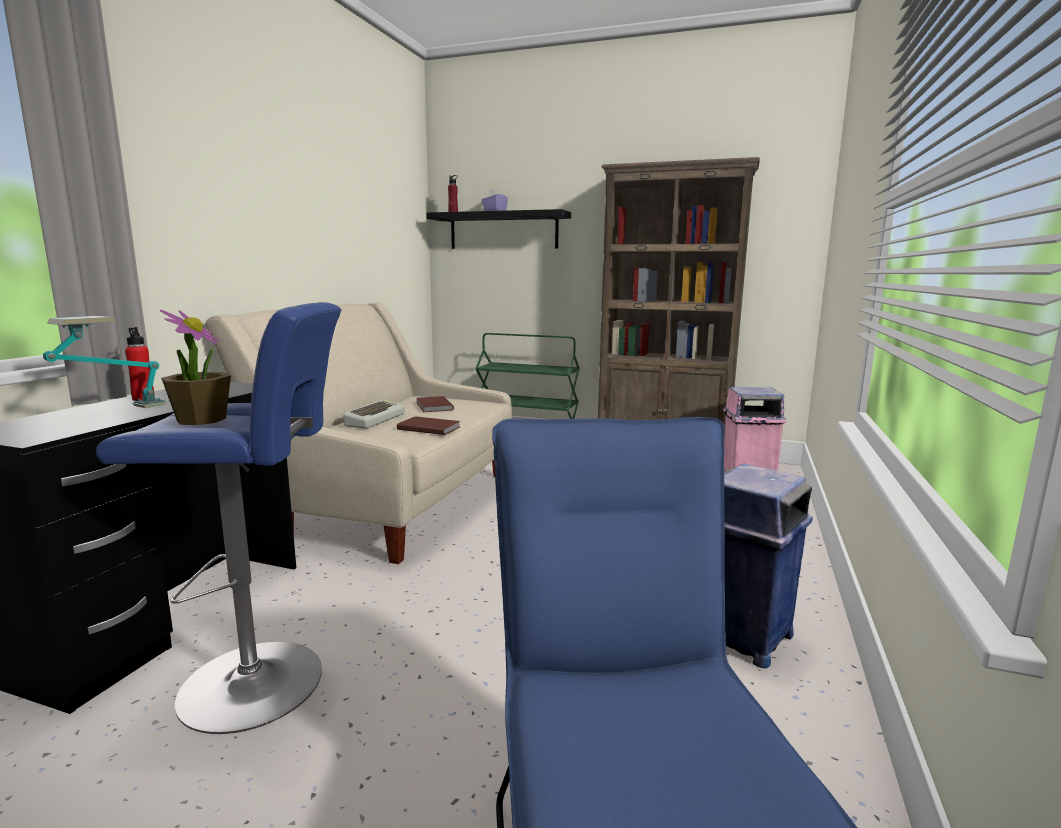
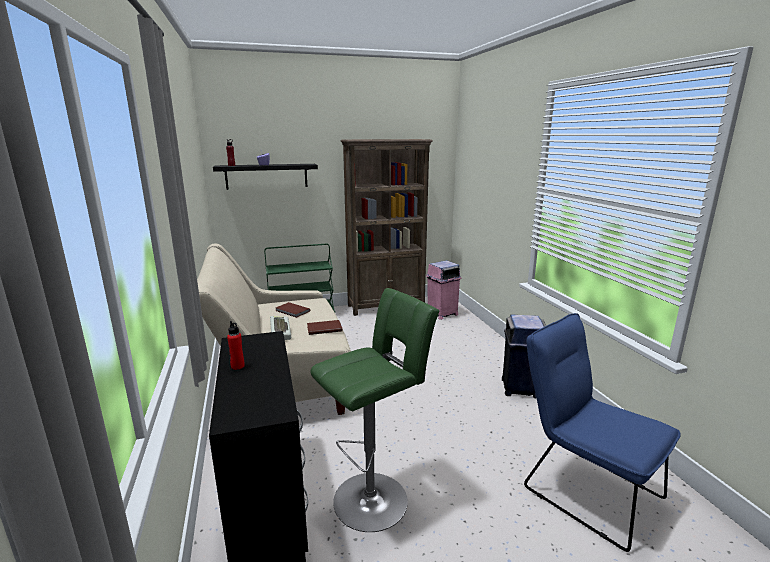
camera: 35 degrees left, 5 degrees up
(113, 411) = (256, 381): table lamp -> none
(201, 419) = (360, 370): potted plant -> none
(263, 683) = (375, 497): blue stool -> green stool

